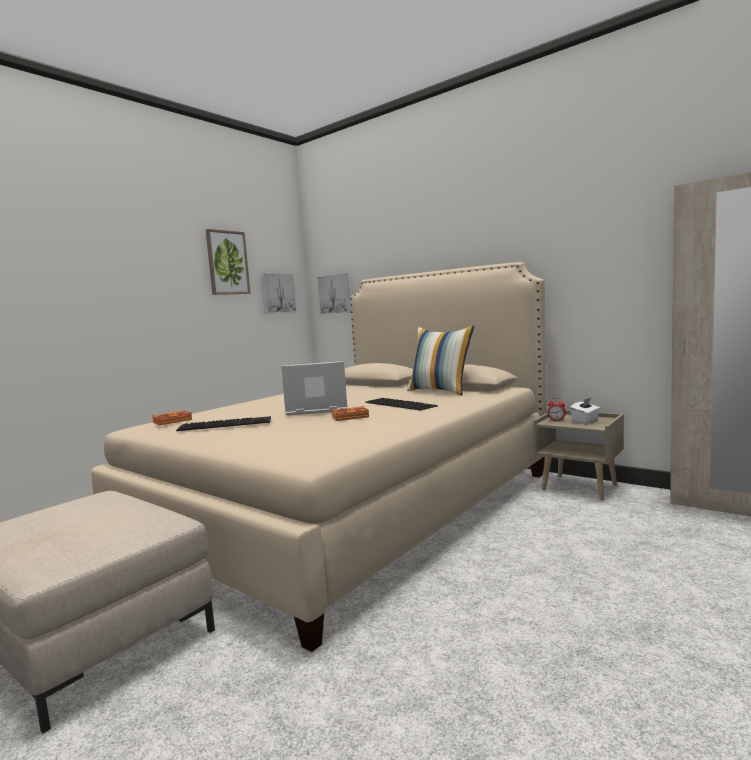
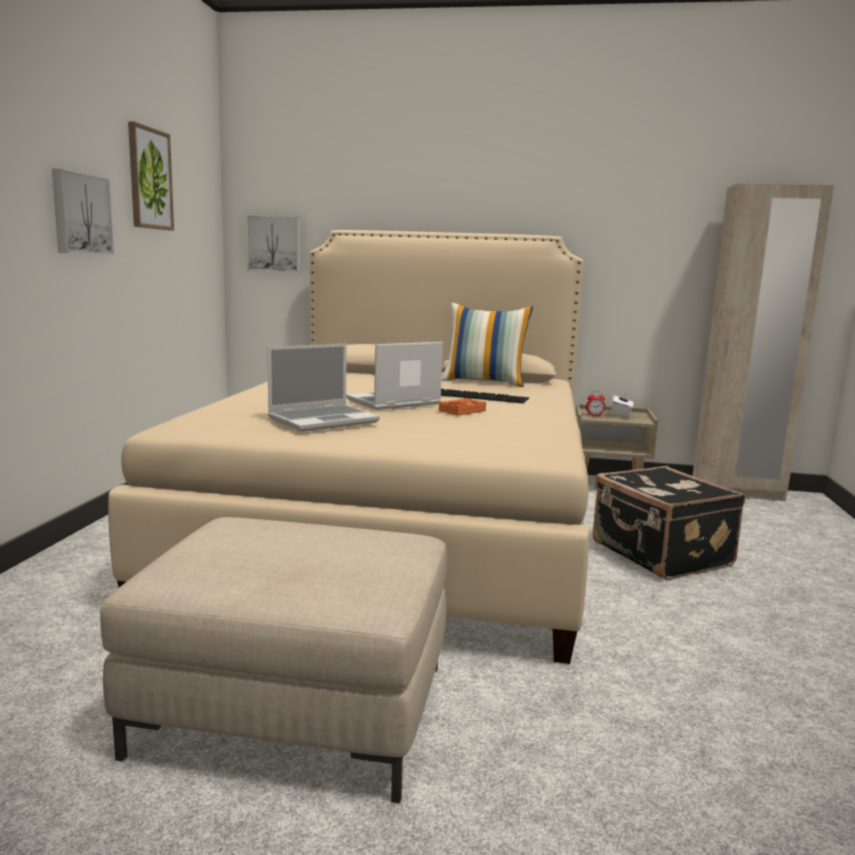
camera: 30 degrees left, 5 degrees up
(172, 421) = (223, 418): orange book -> none
(226, 423) = (324, 420): keyboard -> laptop
(278, 293) = (196, 233): picture -> picture (80, 214)
(539, 562) = (659, 555): none -> black suitcase

